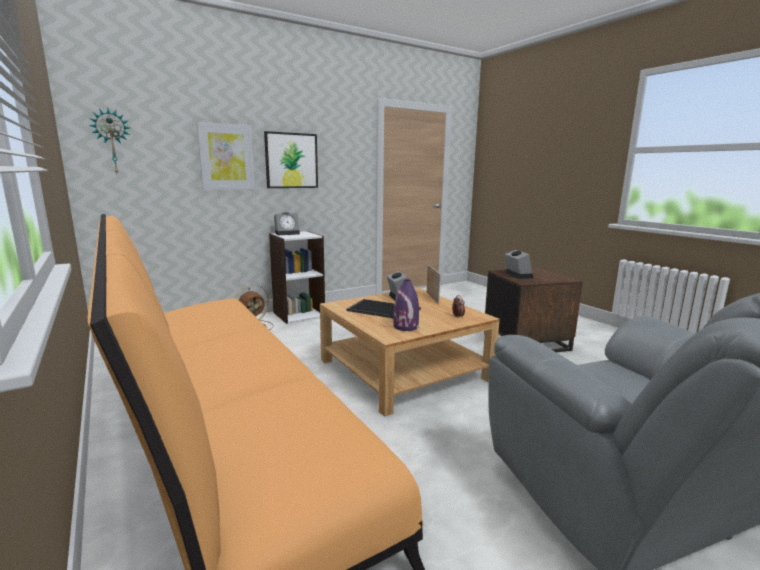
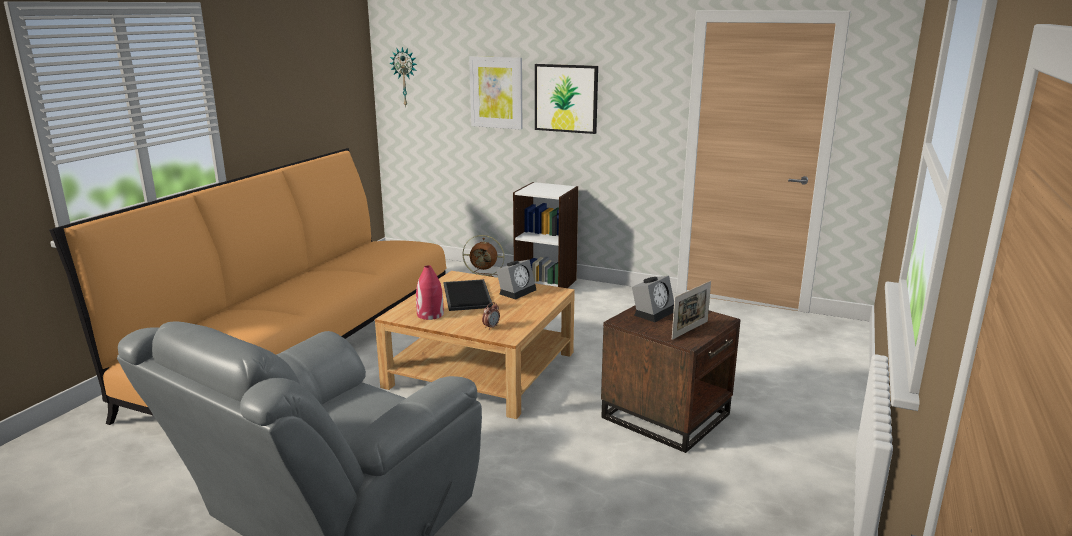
camera: 55 degrees right, 5 degrees up
(287, 233) = (544, 186): alarm clock -> none
(406, 326) = (430, 314): purple vase -> red vase
(432, 298) = (542, 303): picture frame -> picture frame (690, 330)

